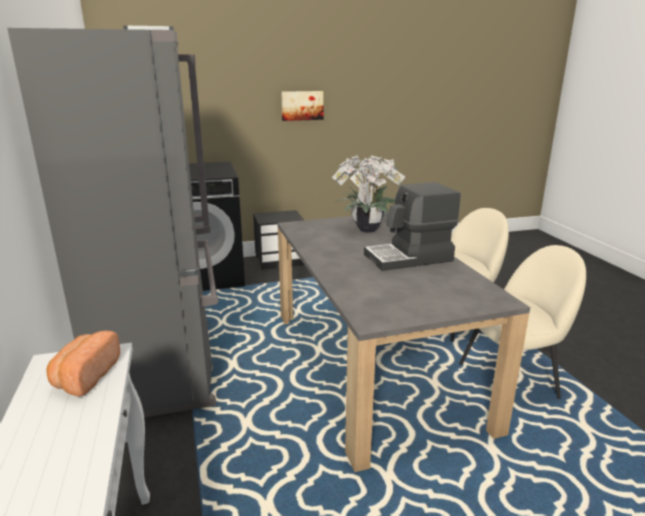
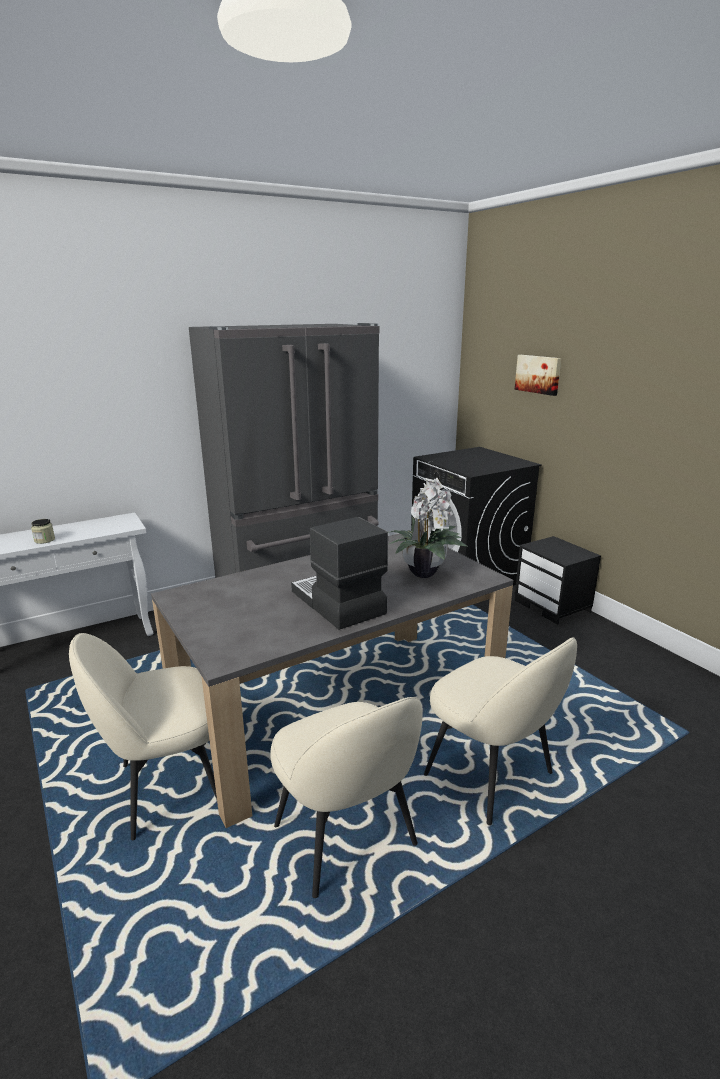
camera: 75 degrees right, 0 degrees up
(79, 444) = (44, 540): none -> jar
(85, 376) = (107, 527): bread -> none
(302, 105) = (636, 413): picture -> picture (538, 374)
(461, 473) = (167, 788): none -> beige chair

